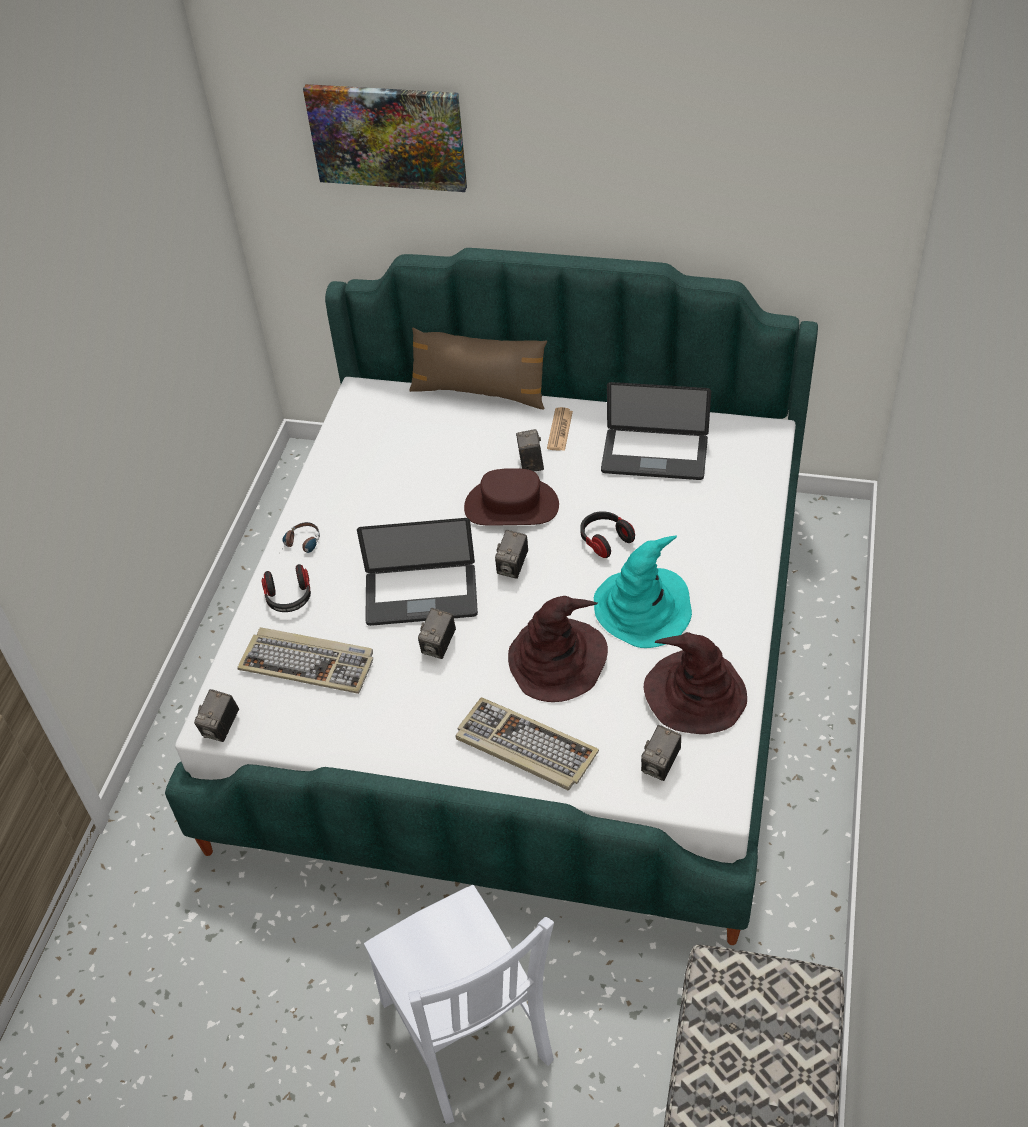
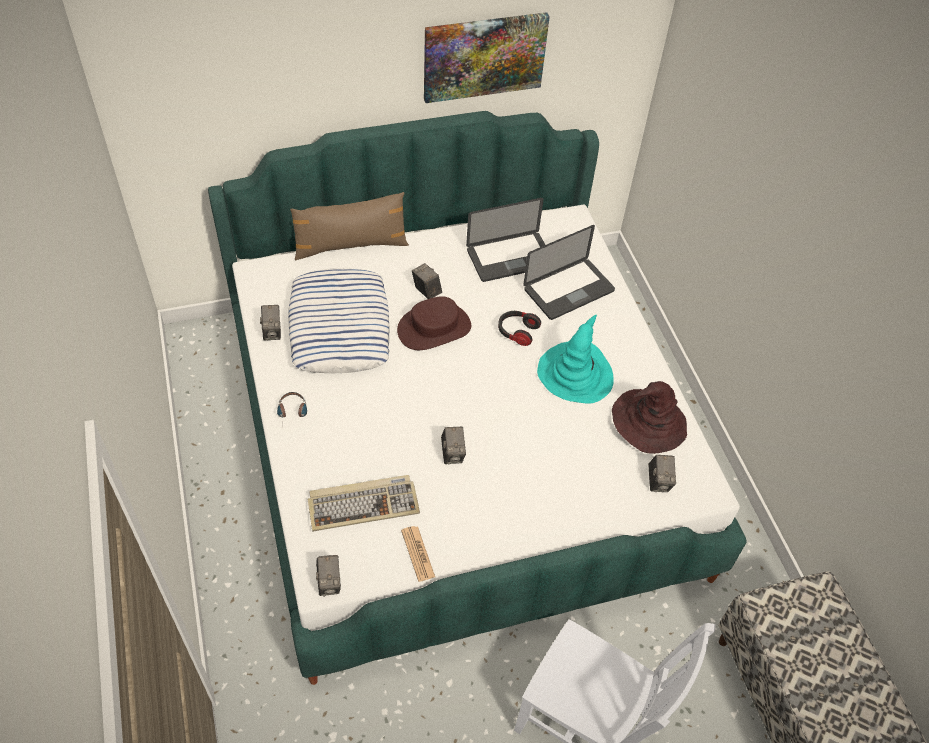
camera: 35 degrees left, 5 degrees up
(289, 598) = (312, 459): headphones -> none
(387, 136) = (254, 55): picture -> picture (484, 56)
(409, 474) = (339, 327): none -> pillow
(421, 596) = (414, 420): laptop -> laptop (568, 290)
(513, 567) = (466, 374): camera -> camera (272, 332)
(524, 747) = (562, 506): keyboard -> none
(557, 660) = (543, 433): brown hat -> none
(560, 430) = (430, 258): newspaper -> newspaper (418, 553)

